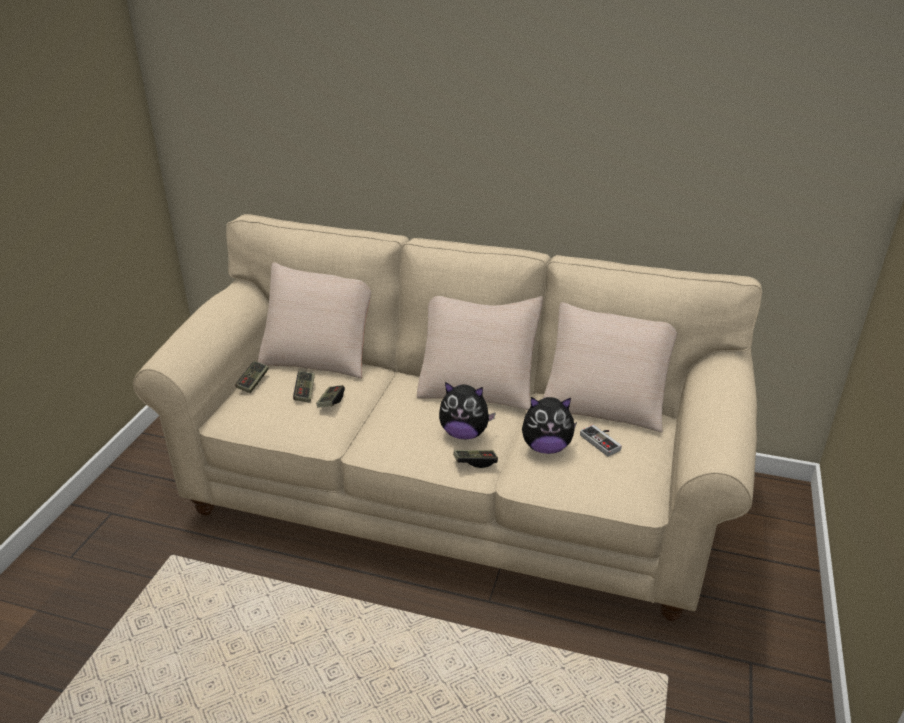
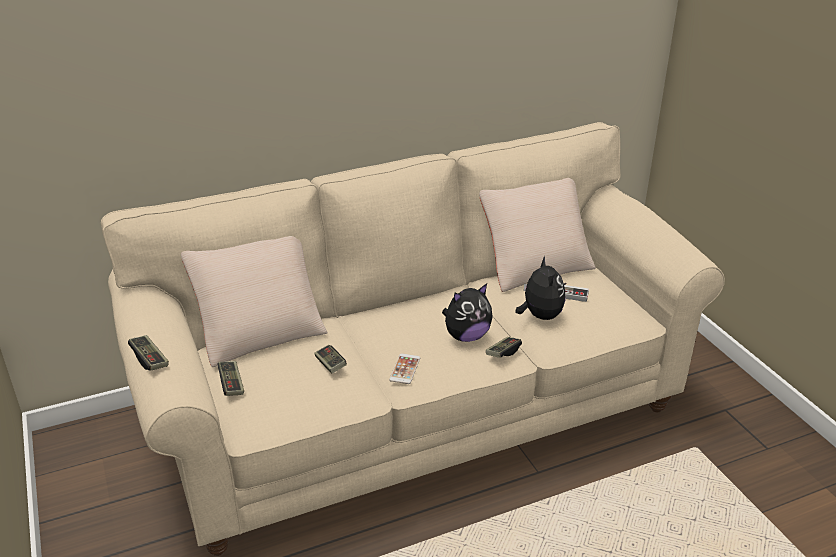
camera: 40 degrees left, 0 degrees up
(305, 392) = (294, 368): game controller -> game controller (149, 359)
(381, 434) = (405, 369): none -> phone
(478, 386) = (425, 295): beige pillow -> none
(546, 447) = (539, 315): plush toy -> plush toy turned 60 degrees counterclockwise

